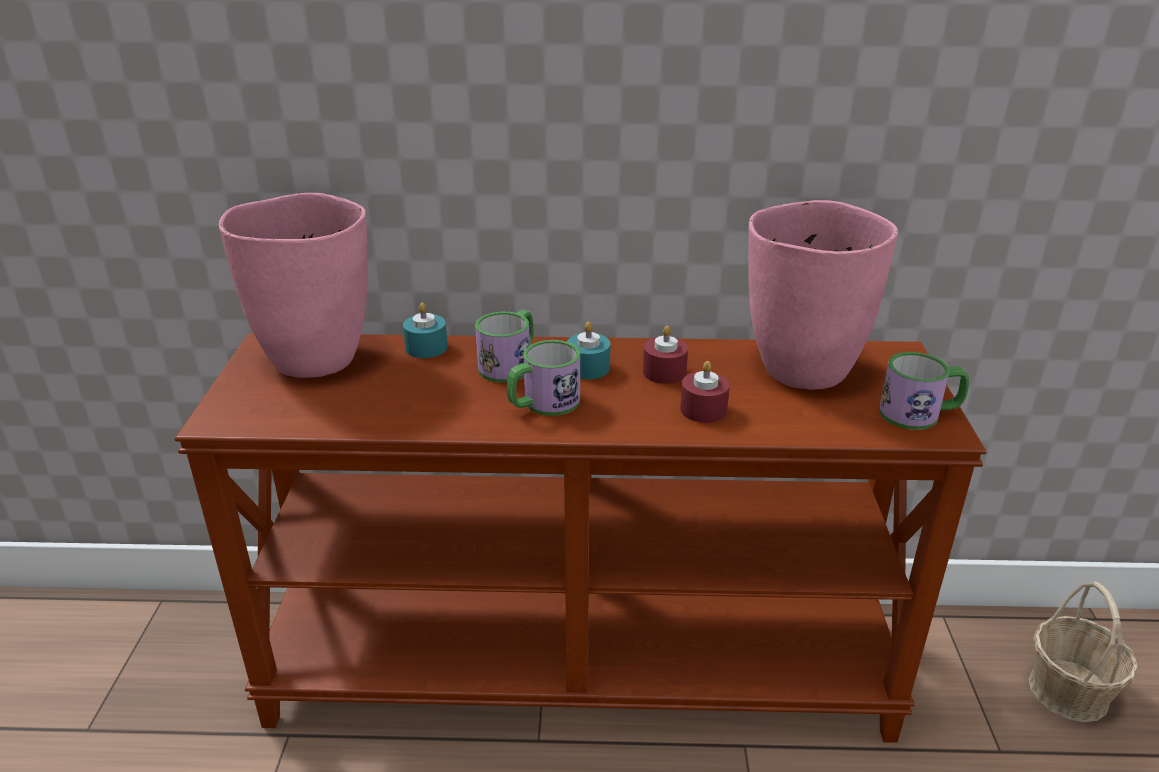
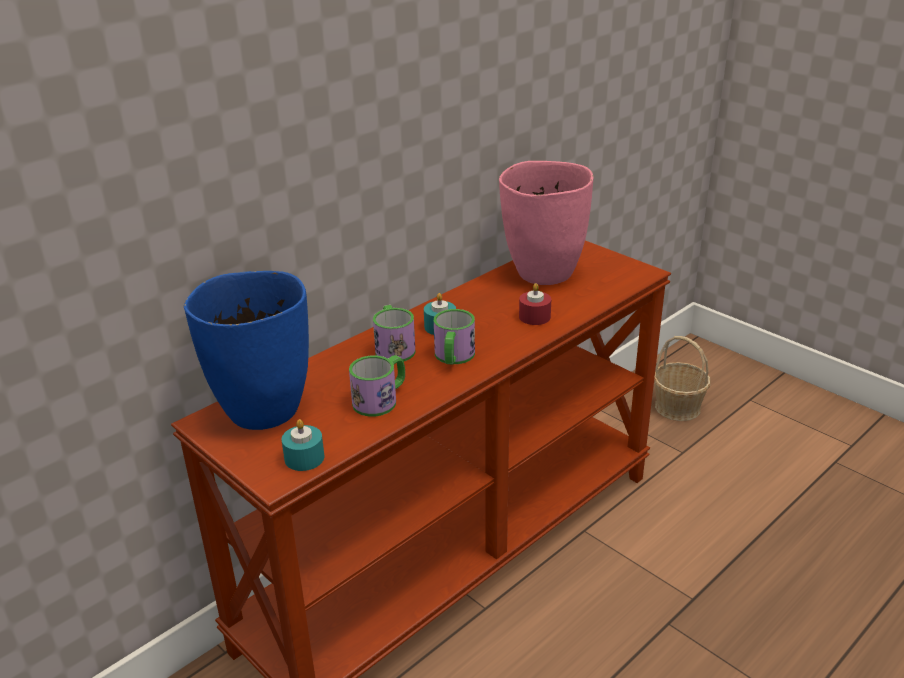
camera: 45 degrees left, 0 degrees up
(316, 358) = (262, 410): pink vase -> blue vase
(426, 347) = (323, 365): turquoise candle -> turquoise candle (304, 458)
(664, 372) = (482, 308): red candle -> none
(919, 414) = (623, 269): mug -> mug (381, 399)

